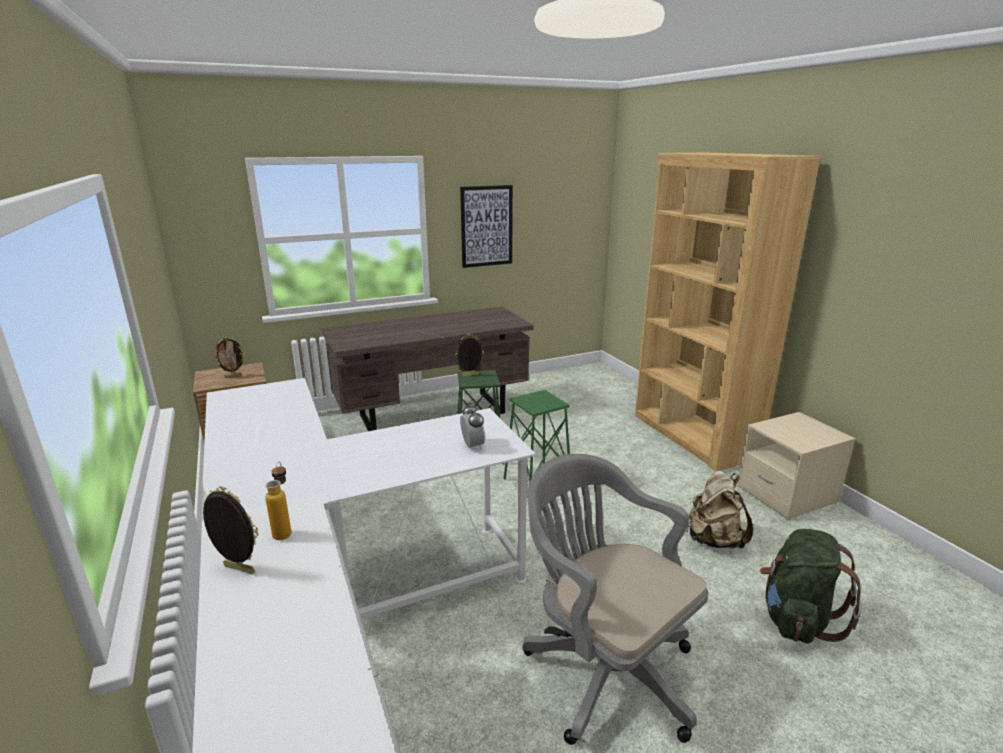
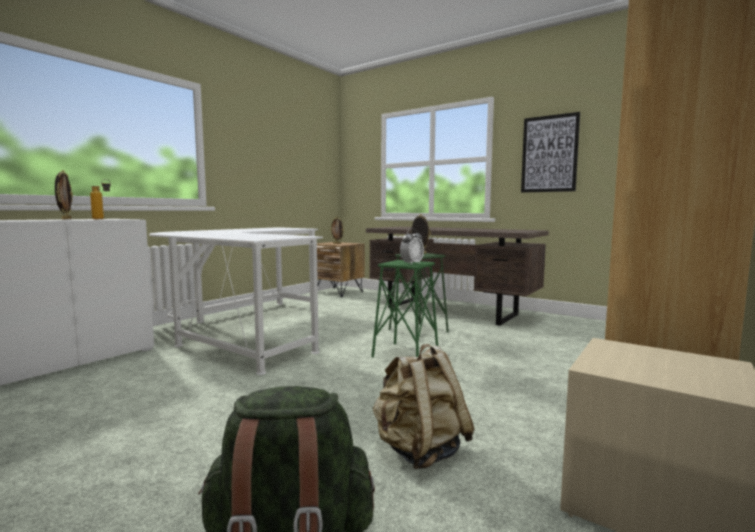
camera: 60 degrees right, 15 degrees down
(472, 446) = (252, 237): alarm clock -> alarm clock (411, 264)
(603, 667) = (159, 421): grey office chair -> none

